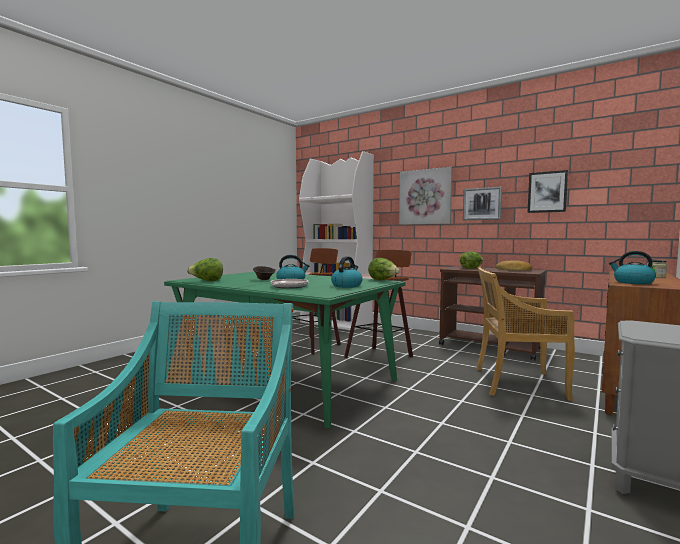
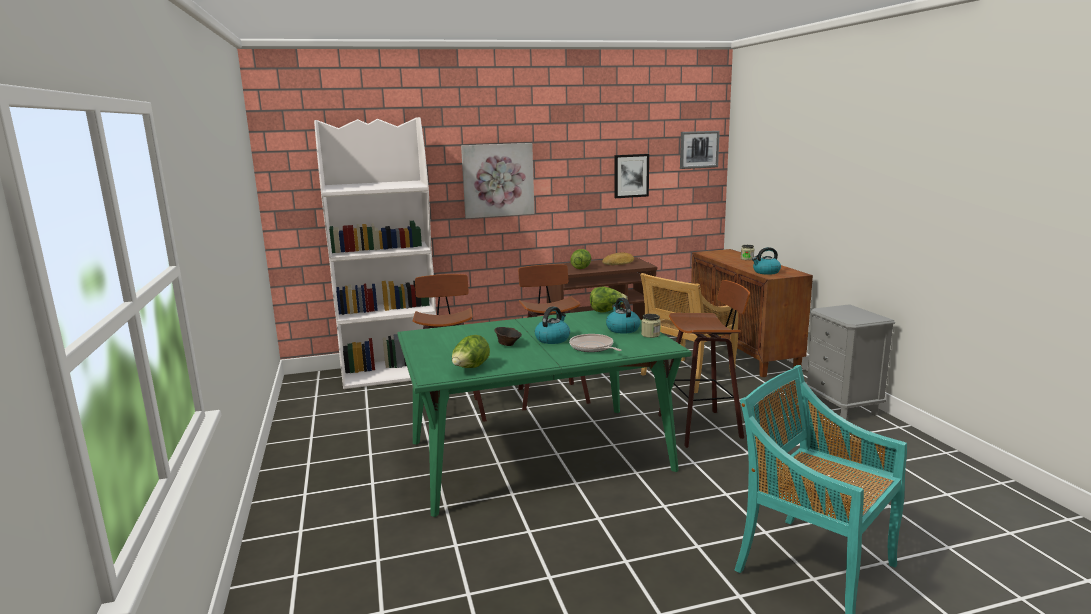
camera: 50 degrees left, 10 degrees up
(347, 290) = (650, 335): none -> jar
(431, 416) = (702, 426): none -> stool
(482, 204) = (567, 188): picture -> picture (699, 149)

